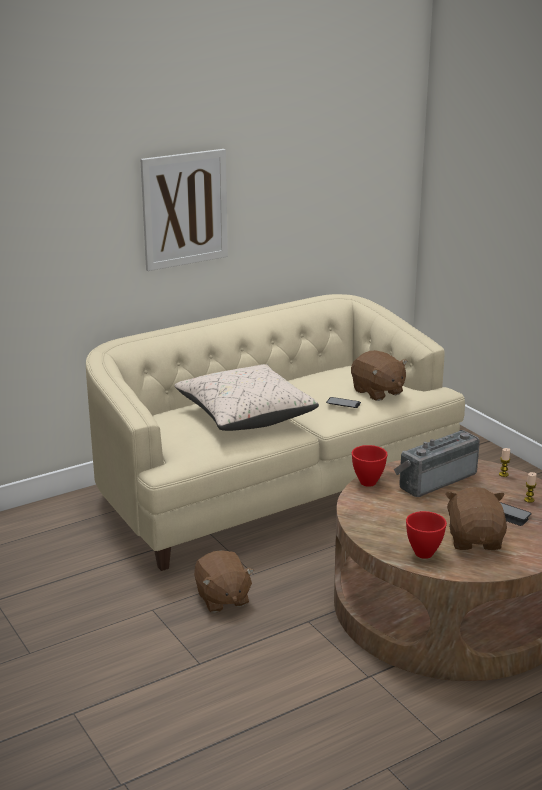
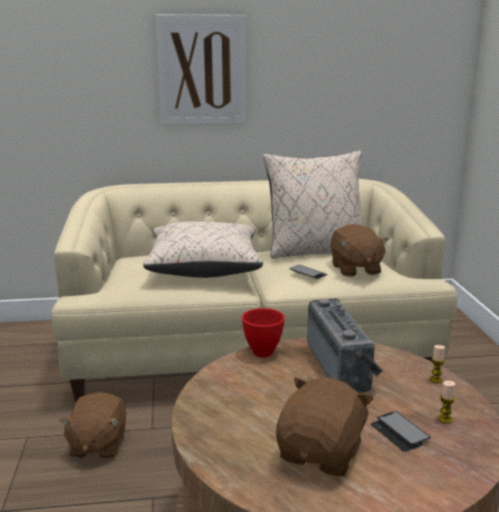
camera: 25 degrees right, 5 degrees down
(323, 377) = (315, 250): none -> beige pillow
(422, 553) = (235, 453): red bowl -> none
(435, 479) = (343, 366): radio -> radio turned 90 degrees clockwise

